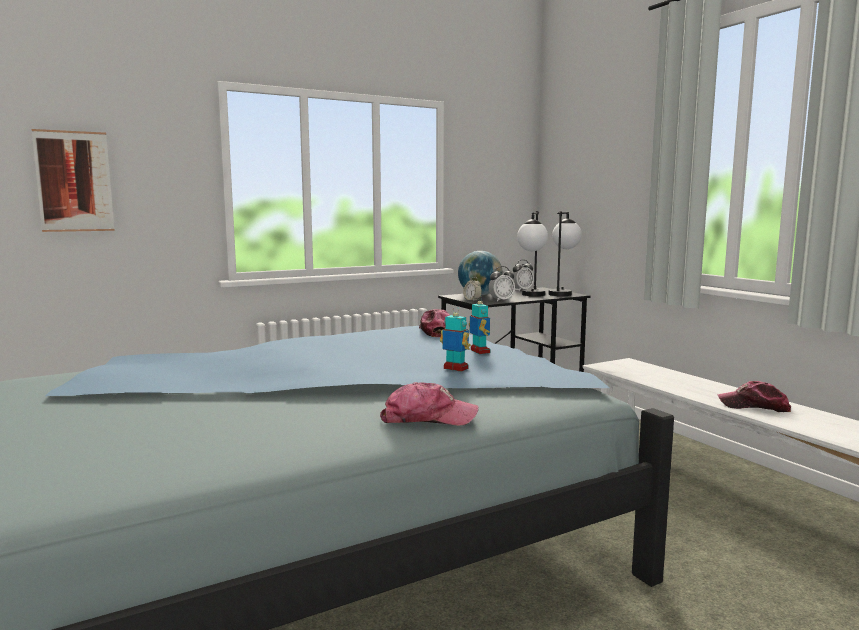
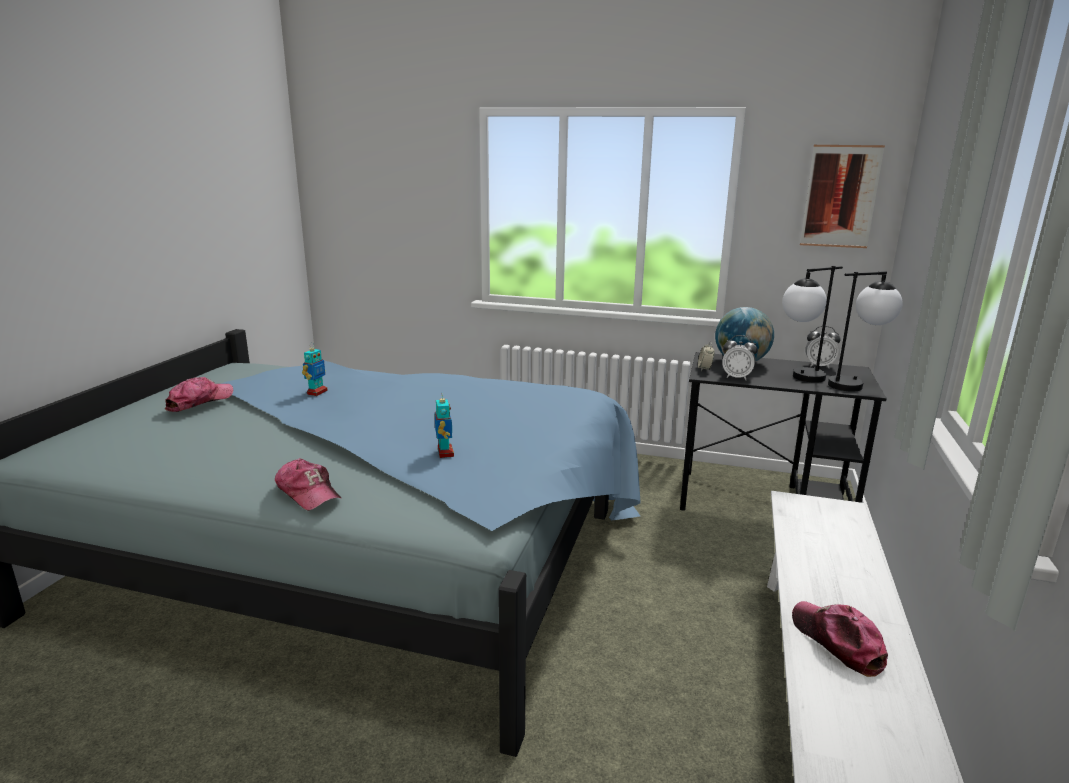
camera: 45 degrees right, 10 degrees up
(74, 181) = (369, 205): picture -> picture (840, 196)
(435, 331) = (563, 401): cap -> cap (199, 401)
(479, 351) = (521, 440): toy robot -> toy robot (317, 392)

